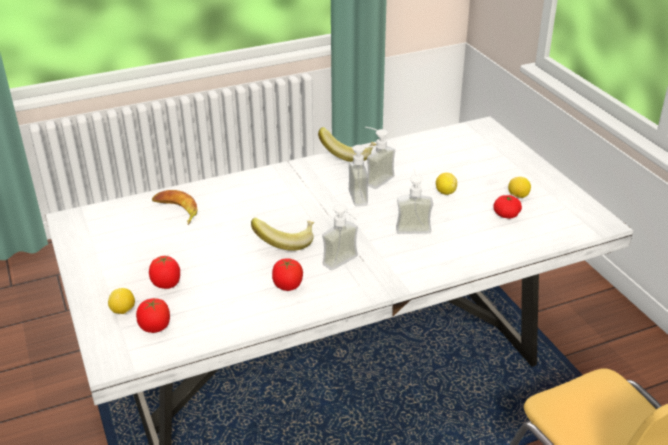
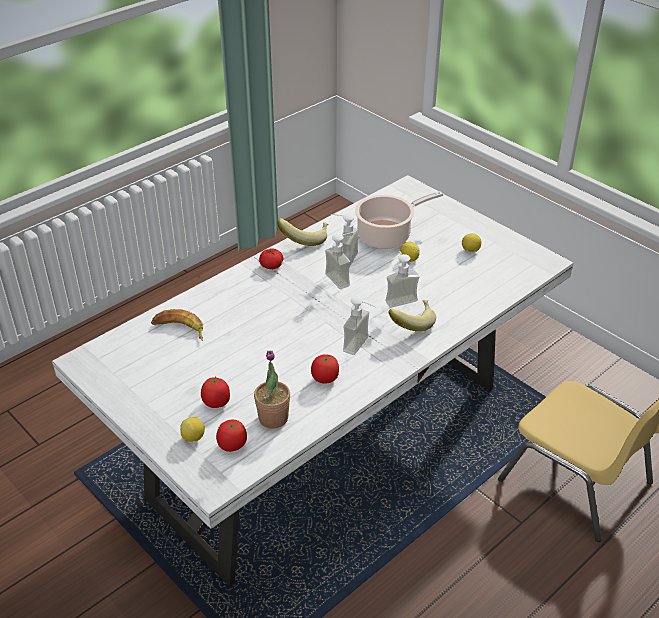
camera: 20 degrees left, 5 degrees up
(212, 311) = (273, 418): none -> potted plant
(285, 242) = (298, 337): banana -> banana (411, 323)
(435, 166) = (387, 235): none -> cooking pot
(506, 215) = (469, 270): tomato -> tomato (271, 266)

